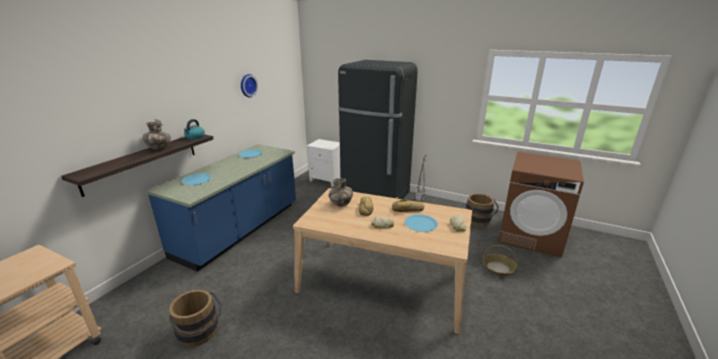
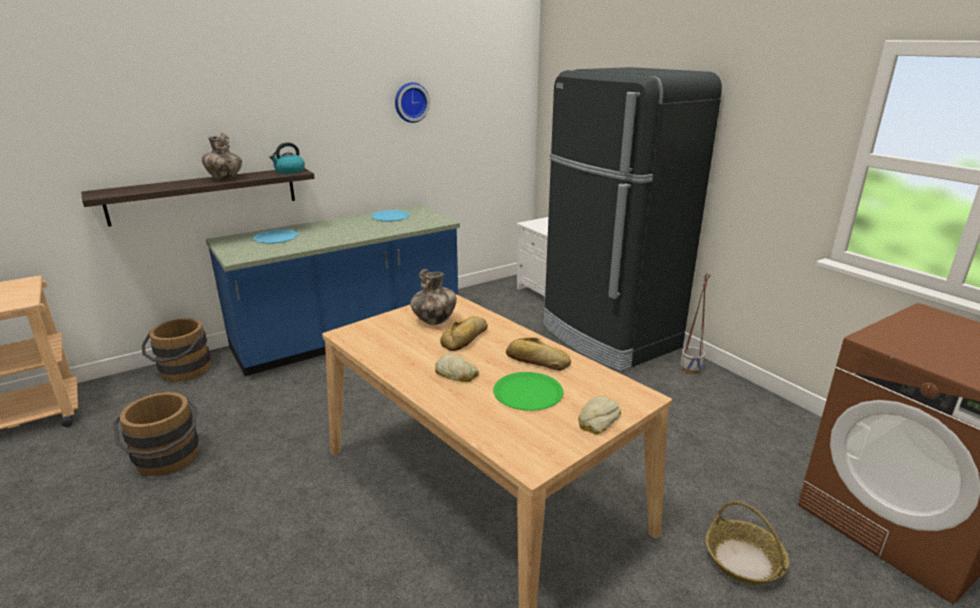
camera: 30 degrees right, 0 degrees up
(421, 224) = (528, 393): blue plate -> green plate
(479, 221) = (788, 448): brown bucket -> brown bucket (183, 372)

